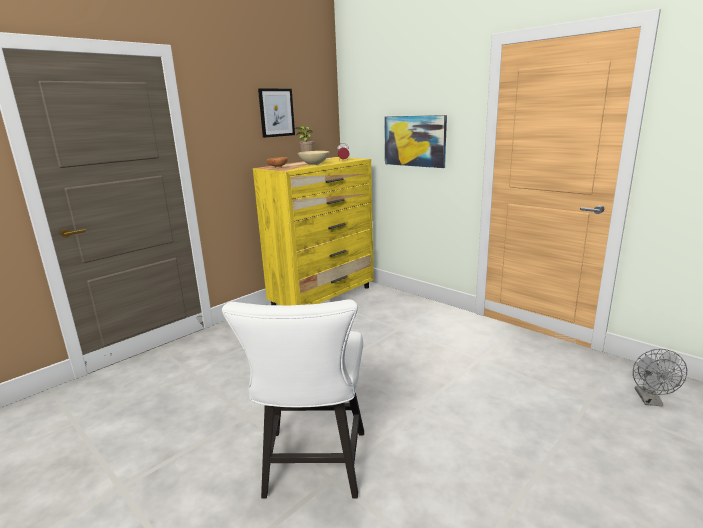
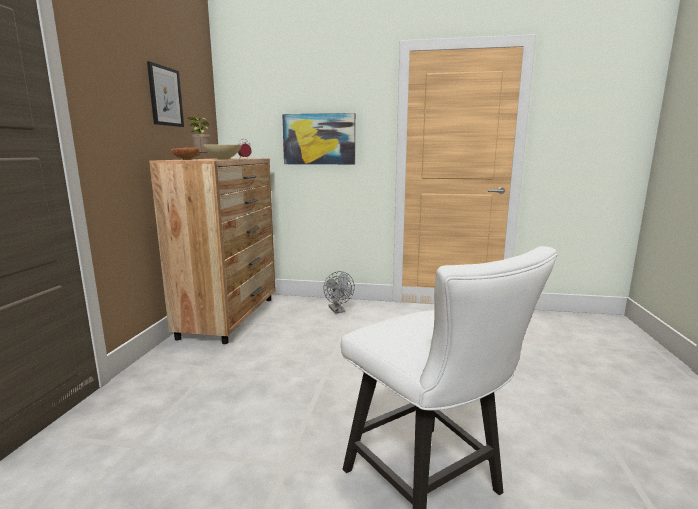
camera: 35 degrees left, 5 degrees down
(323, 296) = (230, 317): yellow dresser -> brown dresser
(650, 401) = (572, 331): grey fan -> grey fan (338, 311)

